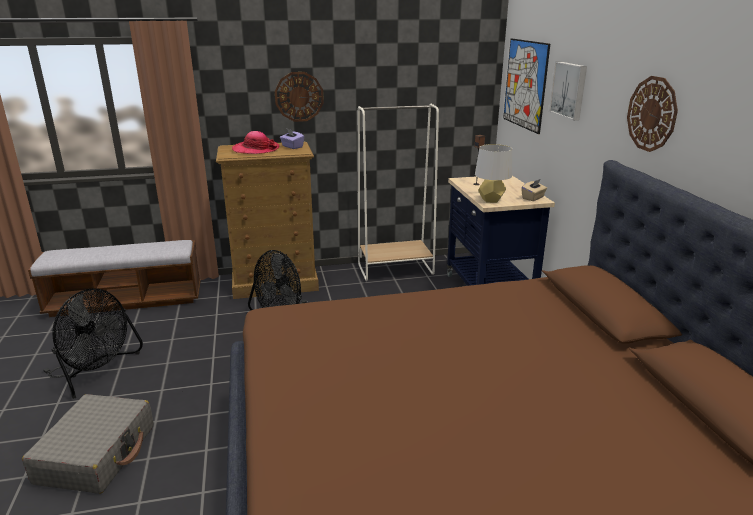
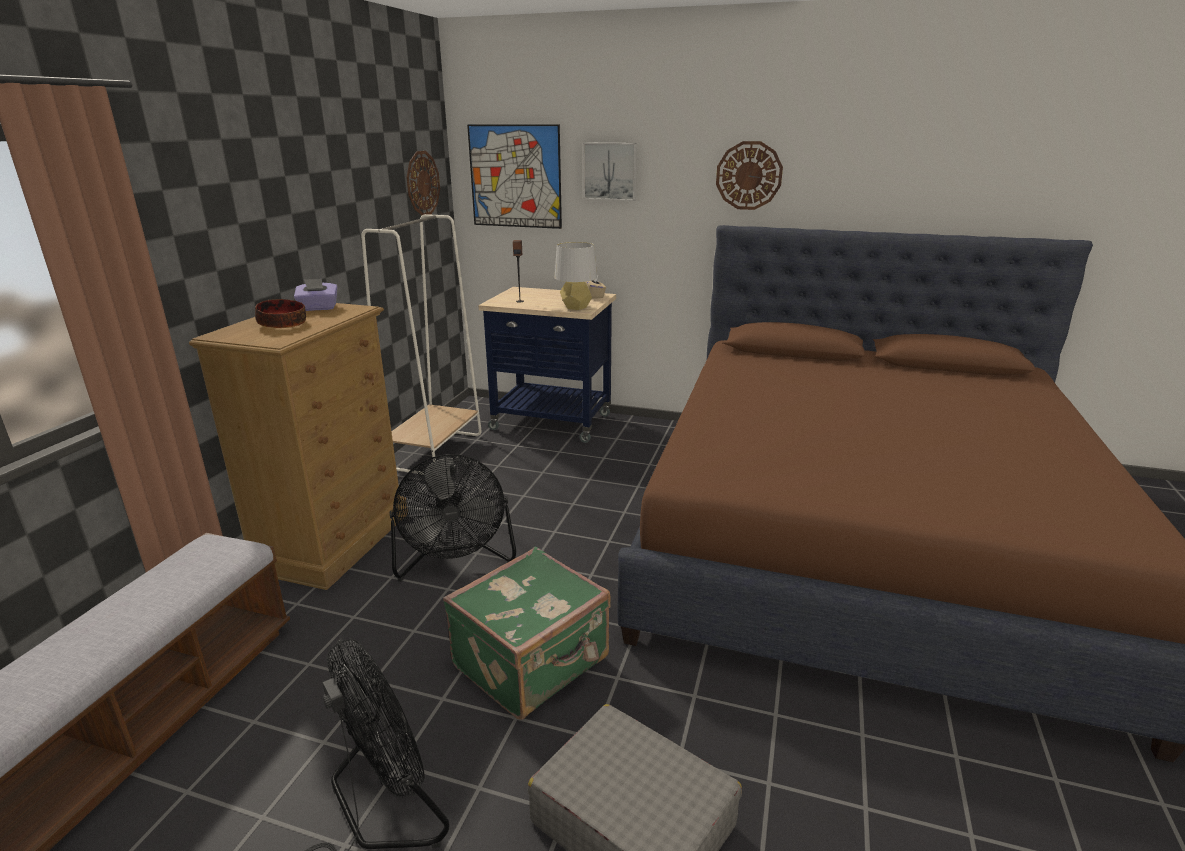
camera: 60 degrees left, 0 degrees up
(207, 380) = (533, 663): none -> green suitcase
(256, 149) = (282, 324): hat -> bowl
(299, 96) = (279, 227): wall clock -> wall clock (422, 183)

